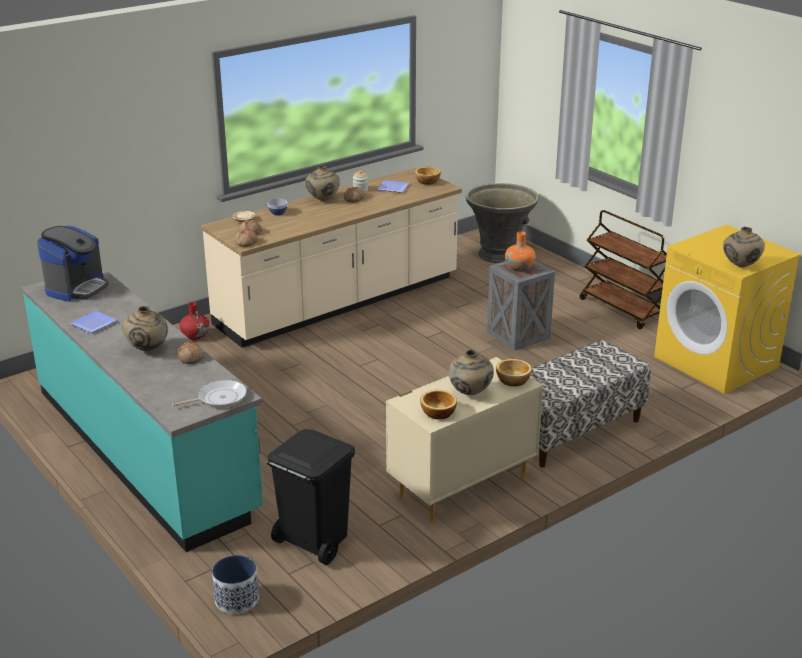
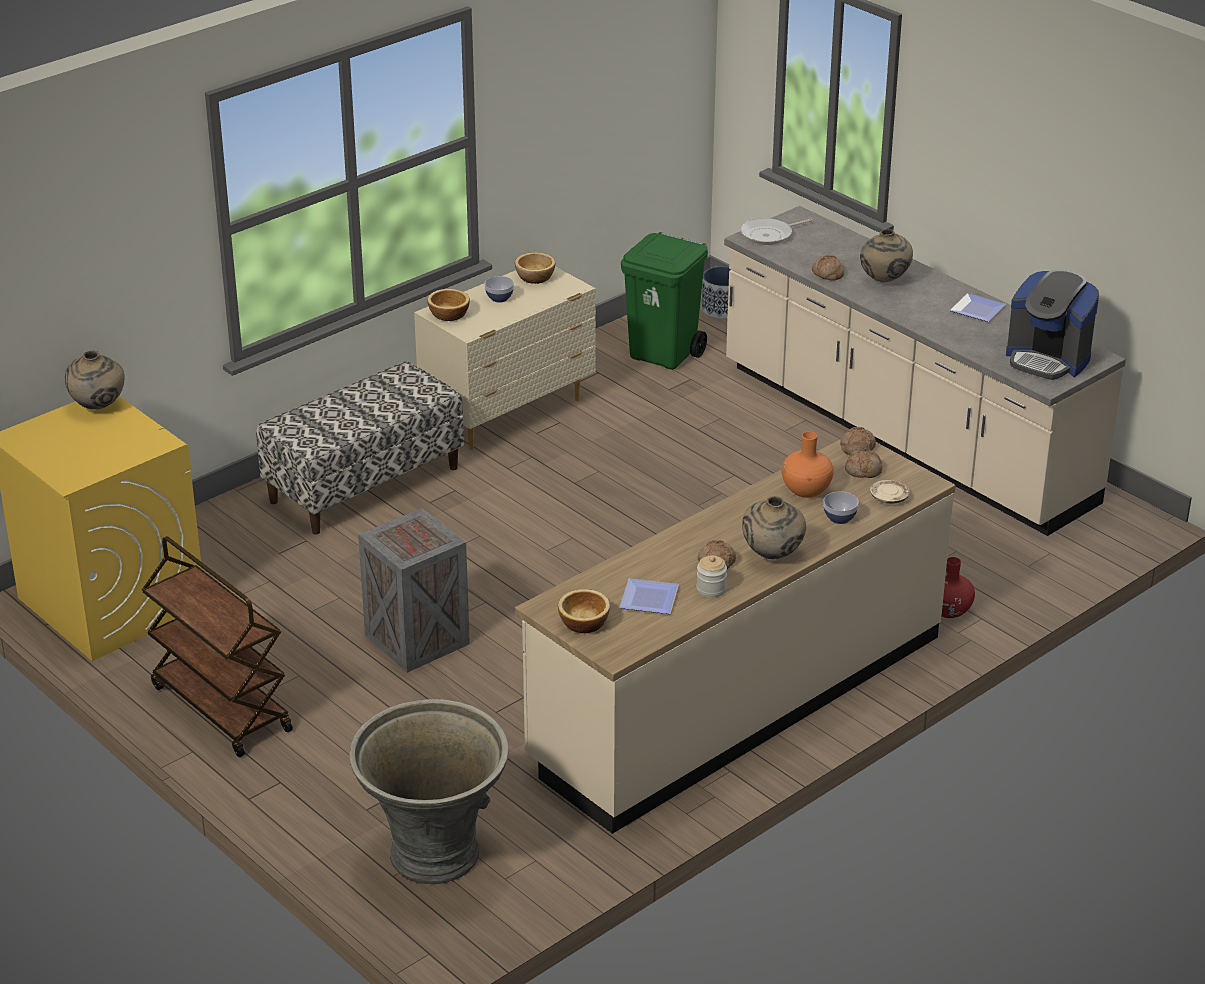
camera: 175 degrees right, 5 degrees up
(77, 288) = (1047, 359): coffee machine -> coffee machine turned 75 degrees counterclockwise
(145, 449) = (904, 436): turquoise counter -> beige counter
(313, 542) = (664, 355): black trash can -> green trash can
(470, 394) = (499, 298): beige vase -> bowl
(519, 268) = (416, 538): orange vase -> orange vase (806, 490)

